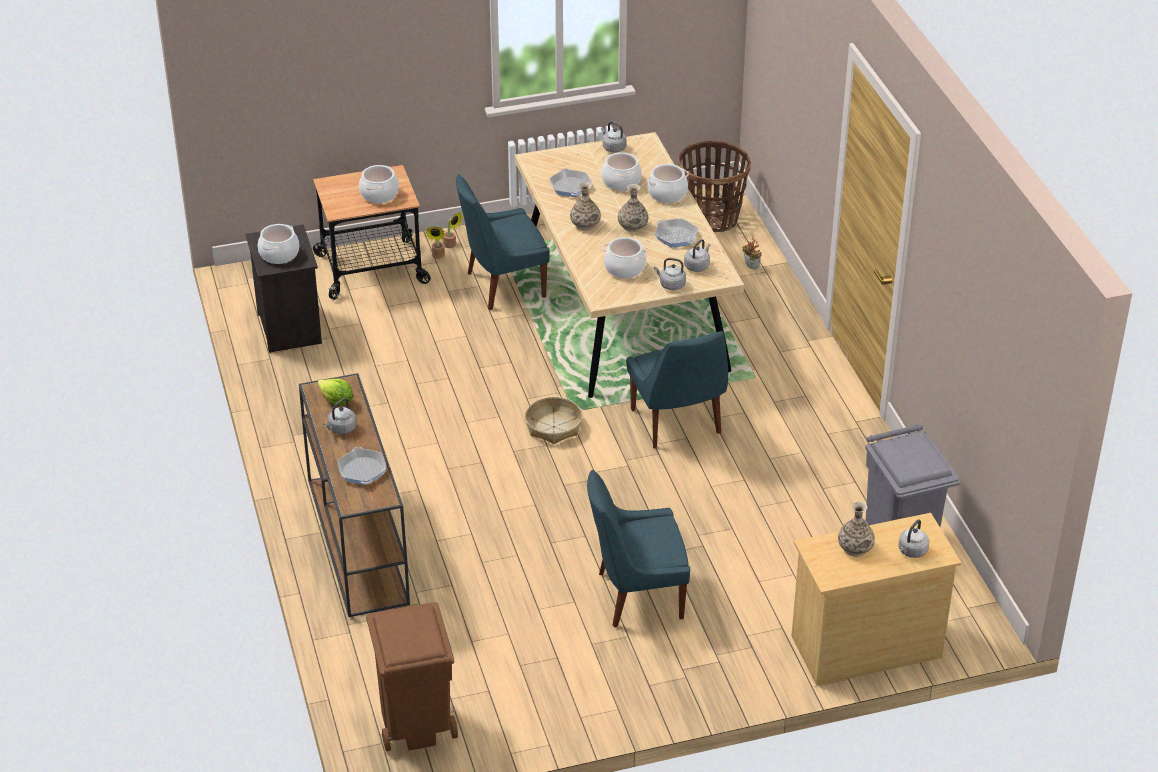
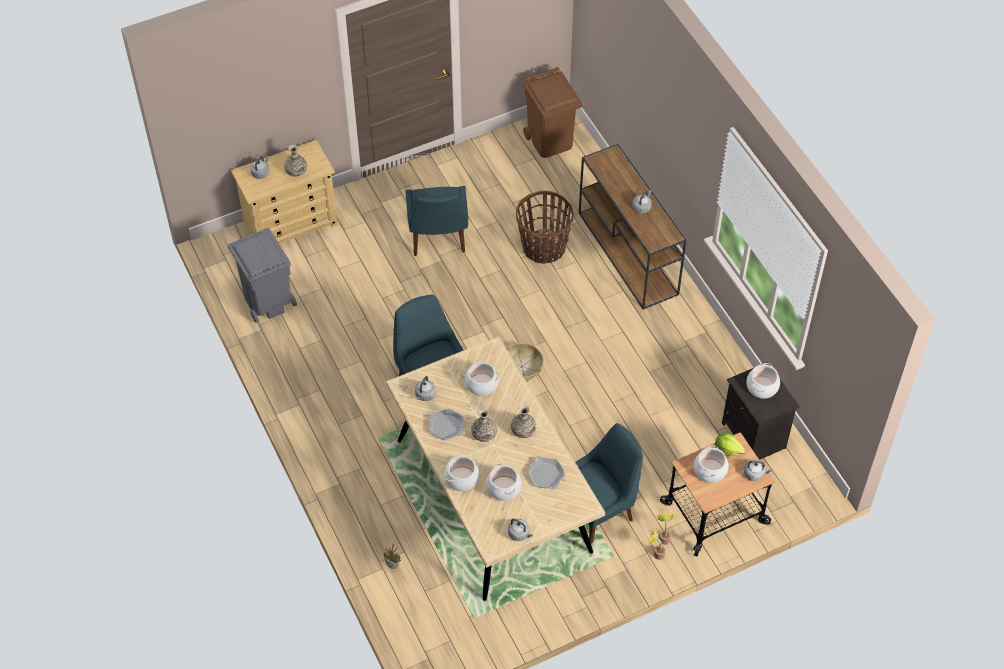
camera: 170 degrees right, 15 degrees up
(336, 401) = (654, 228): lettuce -> lettuce (727, 449)
(362, 470) = (616, 178): frying pan -> none
(636, 596) = (438, 238): blue chair -> blue chair turned 105 degrees clockwise
(671, 285) = (442, 372): grey kettle -> grey kettle (755, 474)
(711, 218) = (434, 626): basket -> basket (543, 248)

